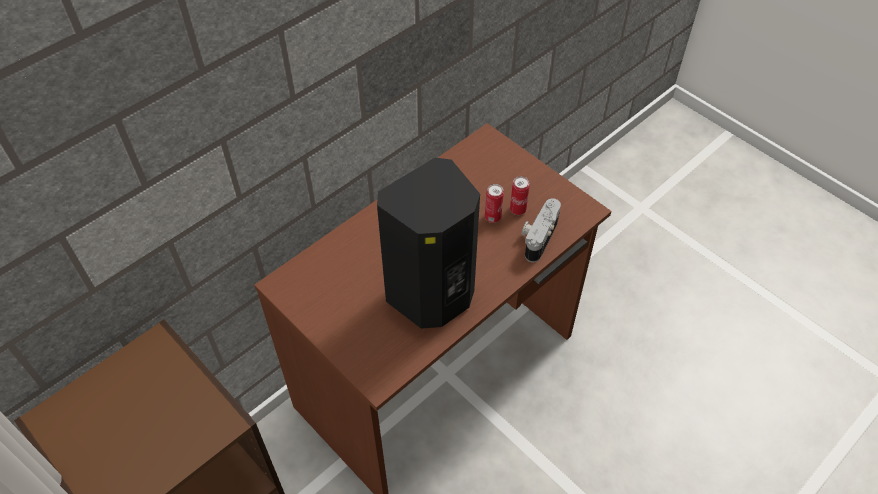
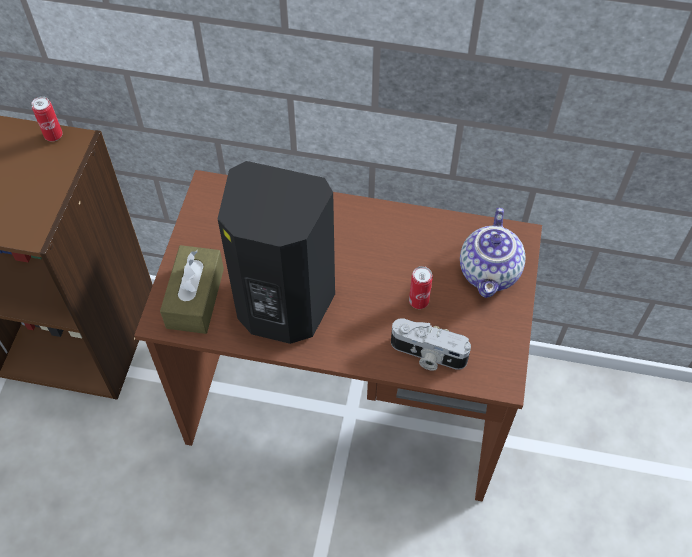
camera: 55 degrees right, 5 degrees up
(377, 347) = (195, 298): none -> brown tissue box
(502, 168) = (490, 273): none -> teapot
(518, 210) = (447, 318): can -> can (53, 135)
(538, 237) = (427, 355): camera -> camera turned 150 degrees counterclockwise

